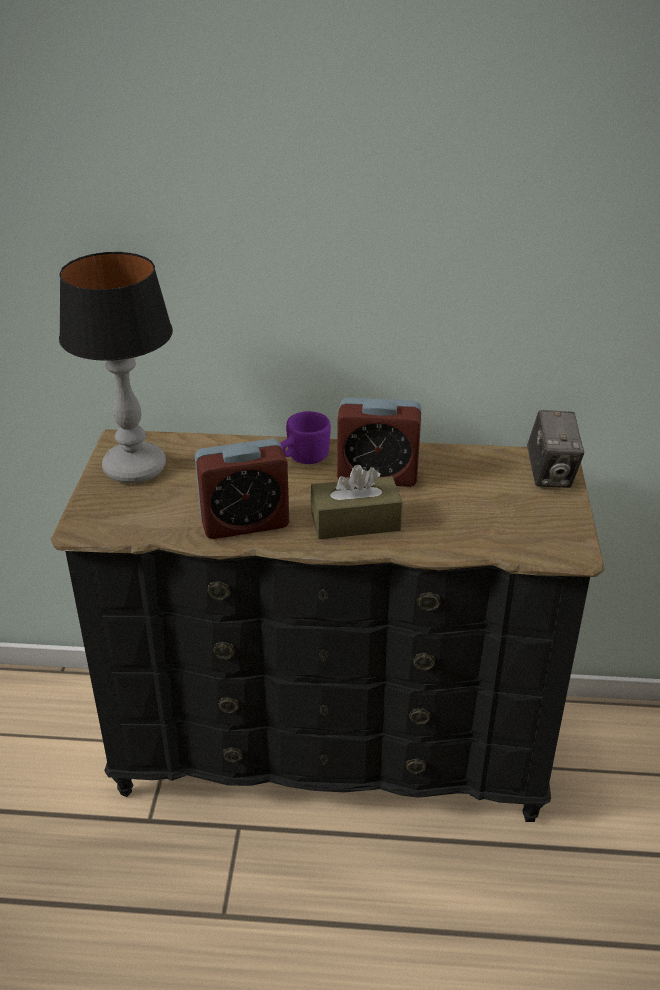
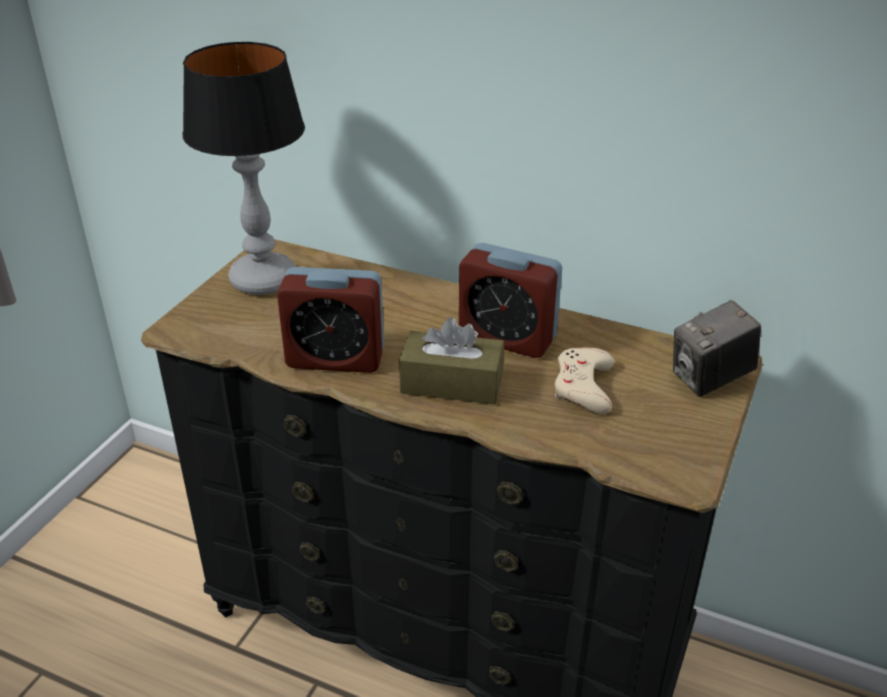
camera: 20 degrees right, 0 degrees up
(302, 458) = (437, 304): purple mug -> none
(460, 501) = (583, 386): none -> beige game controller
(550, 475) = (710, 379): camera -> camera turned 45 degrees clockwise

